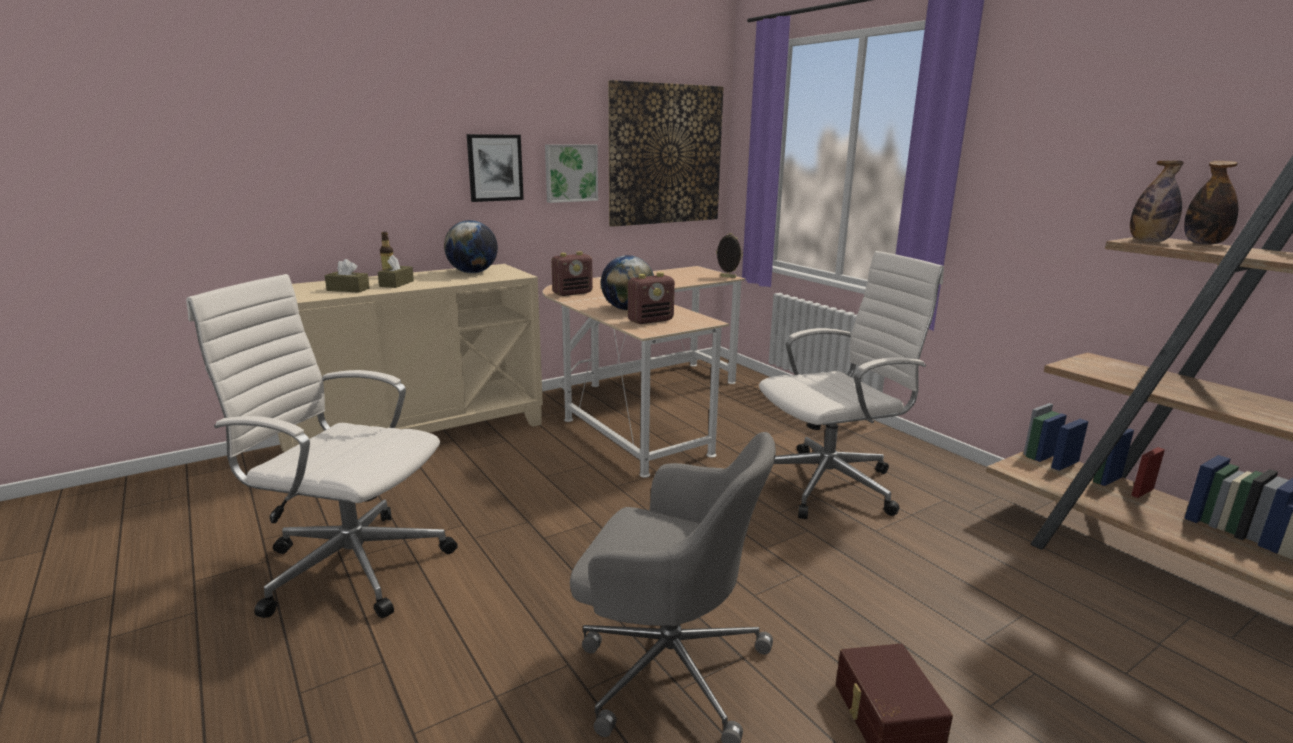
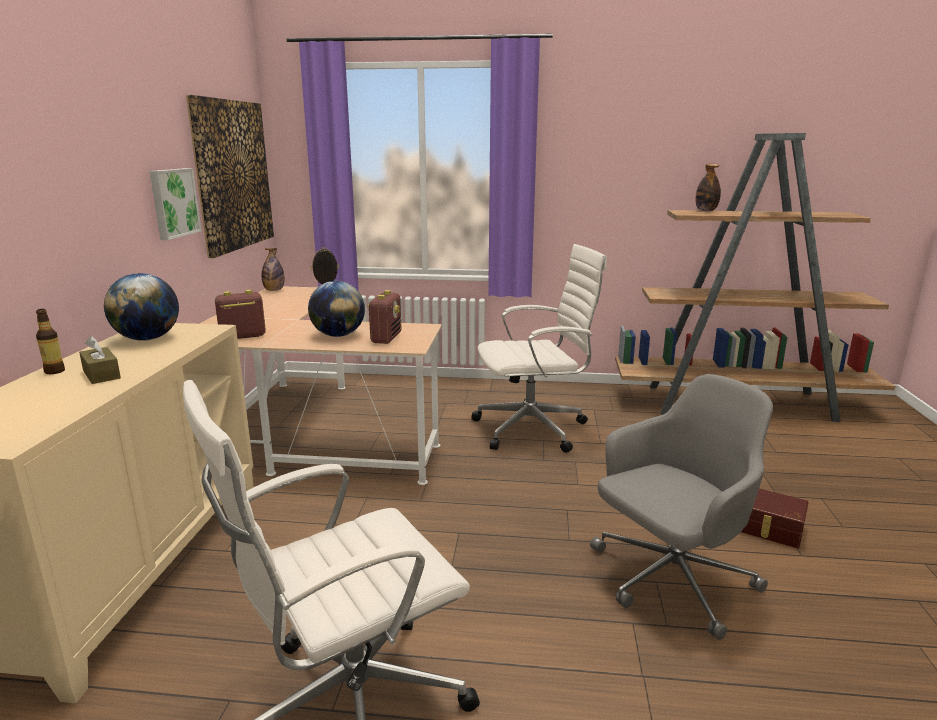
camera: 50 degrees left, 0 degrees up
(348, 289) = (60, 399): brown tissue box -> none
(495, 168) = (112, 204): picture -> none
(573, 293) = (242, 336): radio -> radio turned 120 degrees counterclockwise
(831, 484) = (534, 428): white office chair -> white office chair turned 60 degrees clockwise
(1148, 241) = (688, 213): bottle -> bottle (274, 290)

